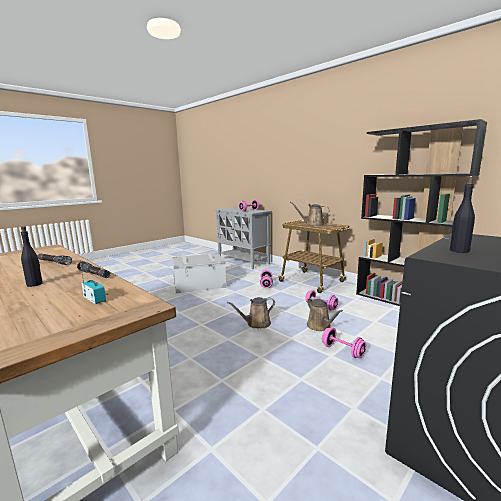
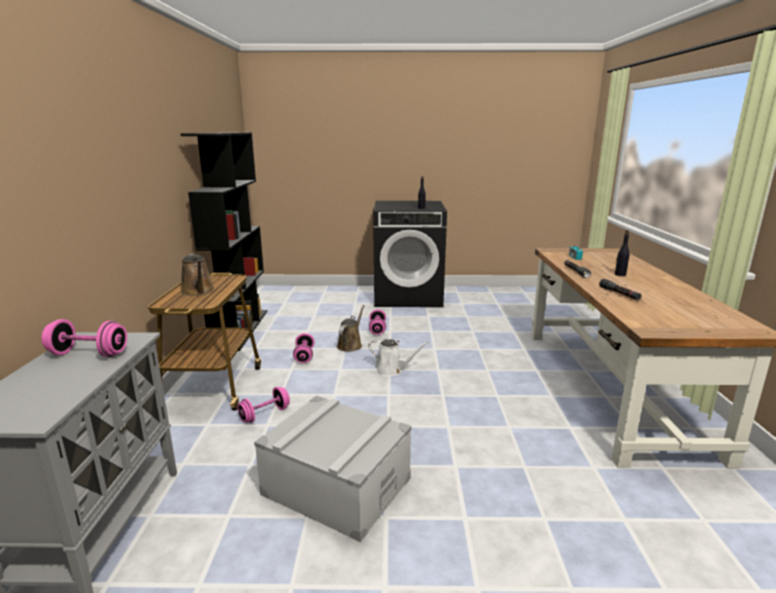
camera: 135 degrees left, 5 degrees up
(256, 324) = (392, 370): brown watering can -> white watering can

